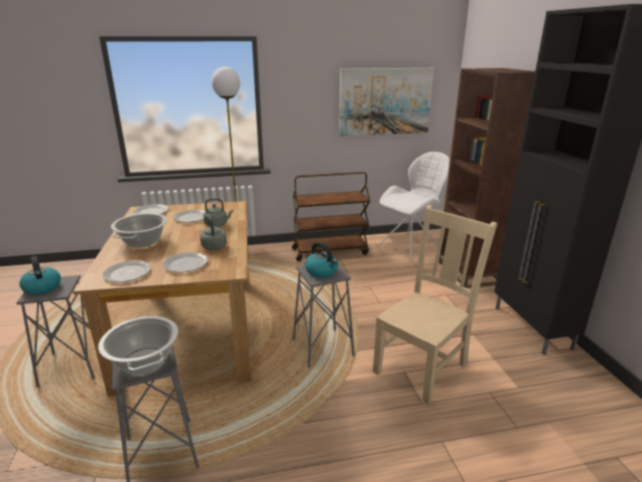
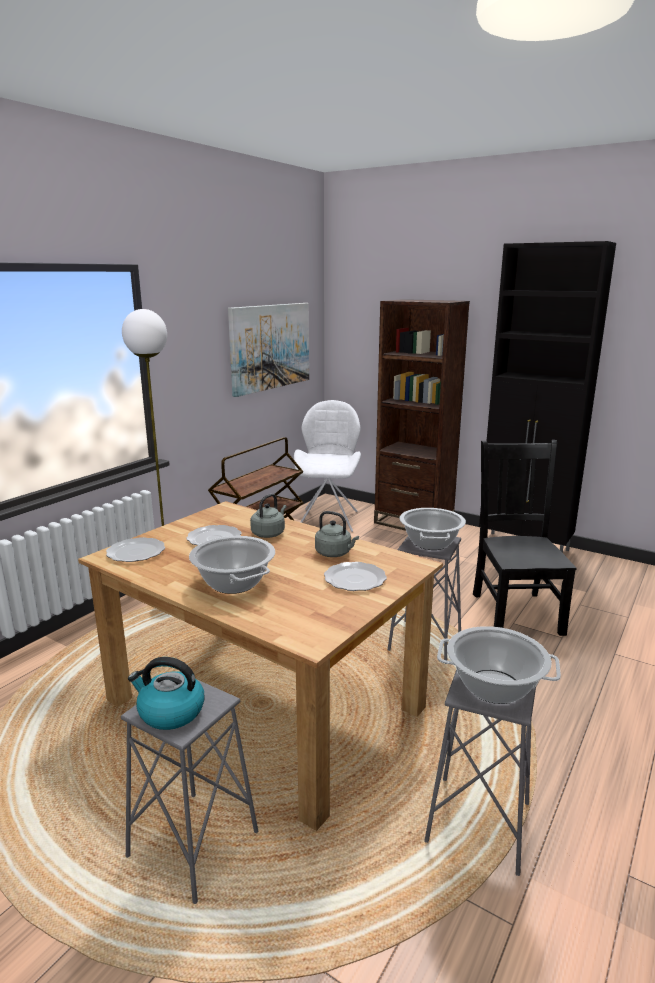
camera: 45 degrees left, 5 degrees down
(128, 273) = (321, 615): plate -> none
(322, 271) = (430, 543): kettle -> cooking pot
(422, 366) = (515, 611): beige chair -> black chair

